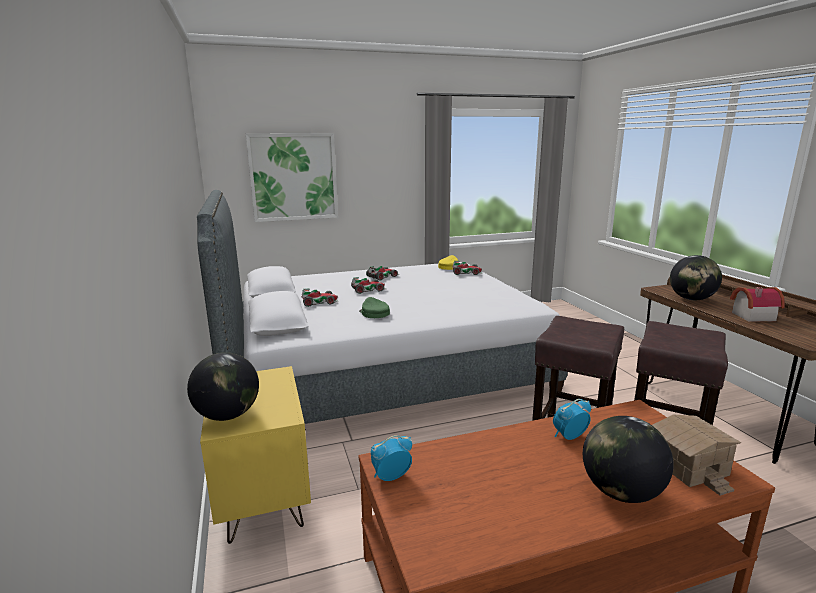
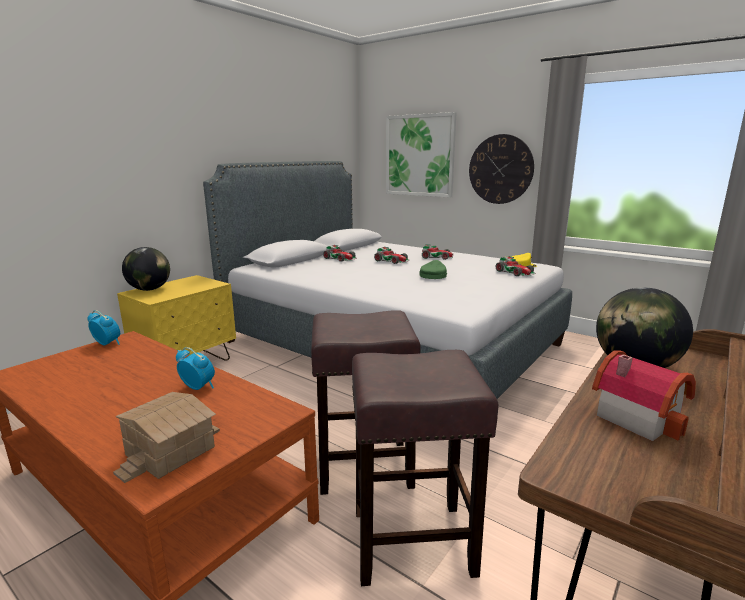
camera: 55 degrees right, 0 degrees up
(374, 313) = (339, 273): green cap -> green cap (433, 275)
(383, 187) = (500, 169): none -> wall clock
(621, 492) = (107, 422): globe -> none

